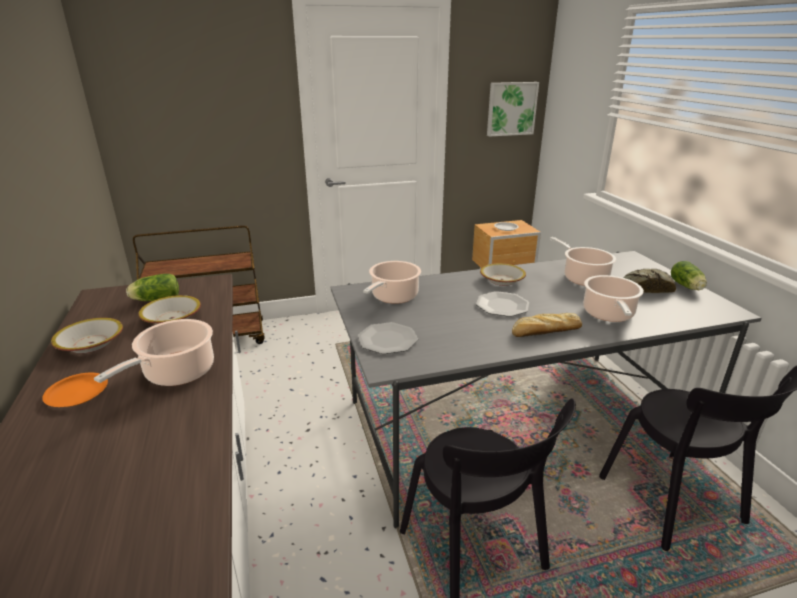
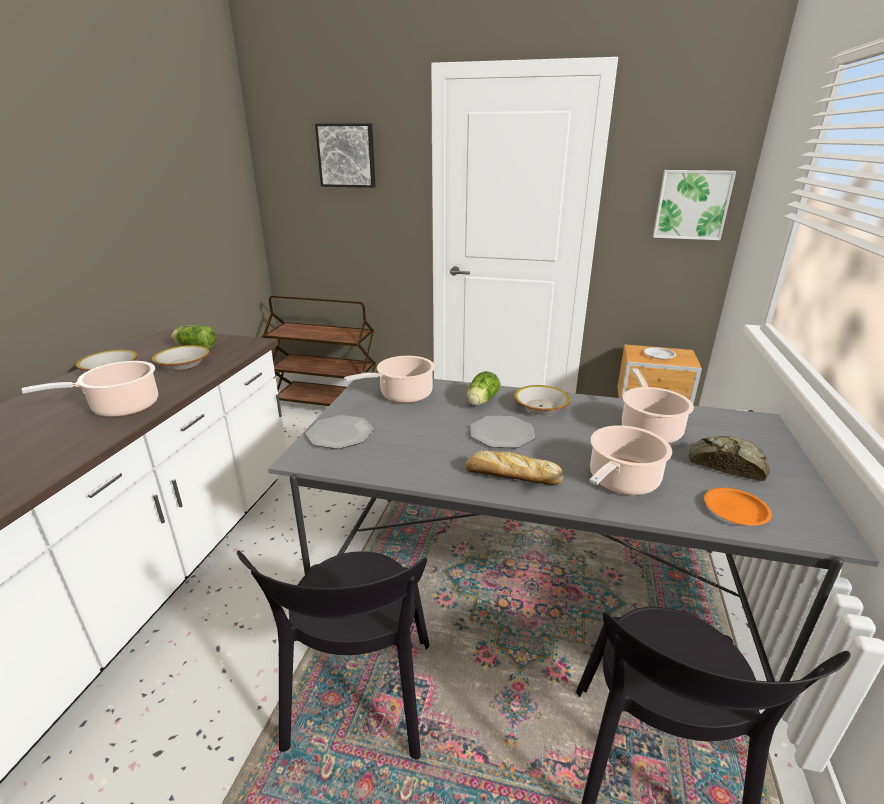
camera: 30 degrees right, 0 degrees up
(78, 393) = (50, 402): orange plate -> orange plate (736, 510)
(206, 79) = (347, 155): none -> picture
(687, 287) = (799, 481): lettuce -> lettuce (481, 402)

